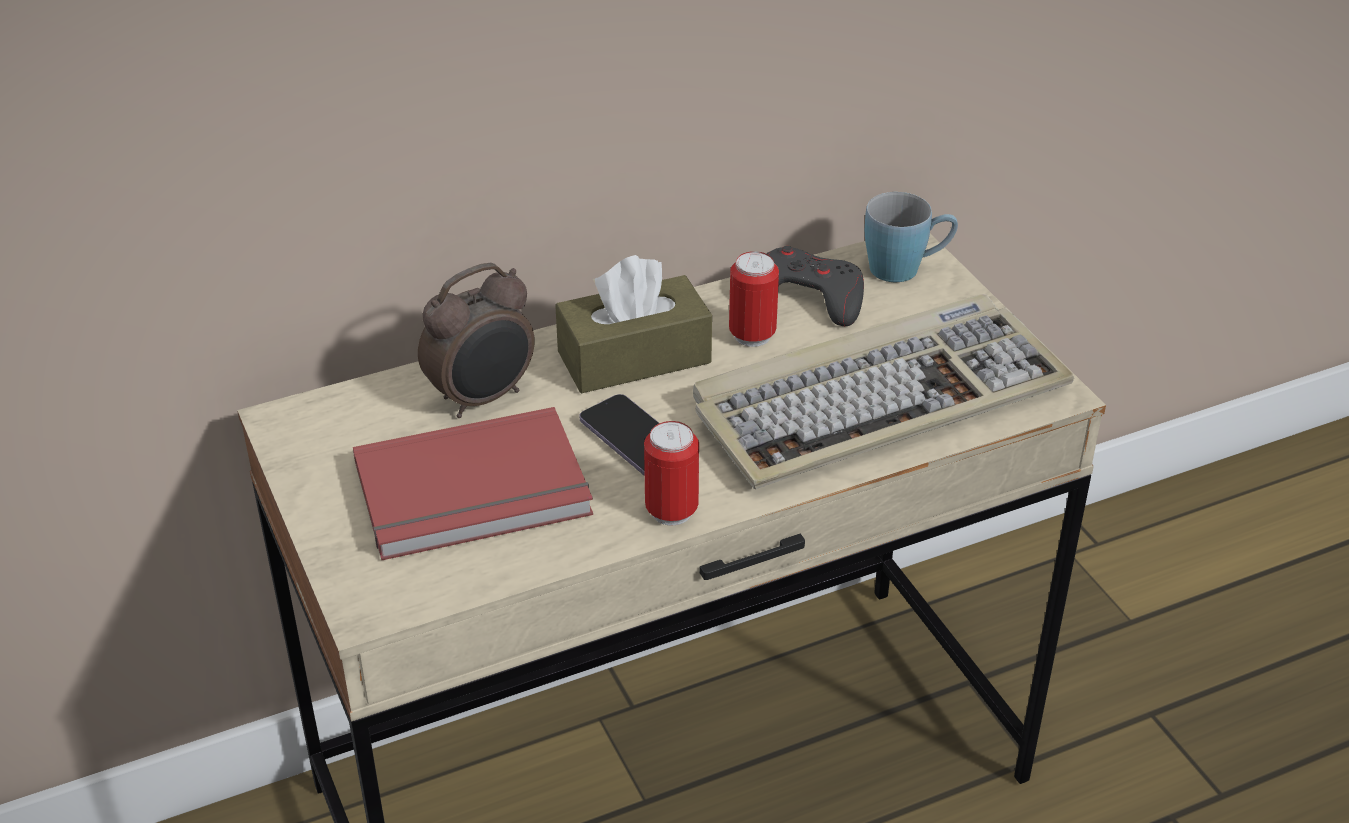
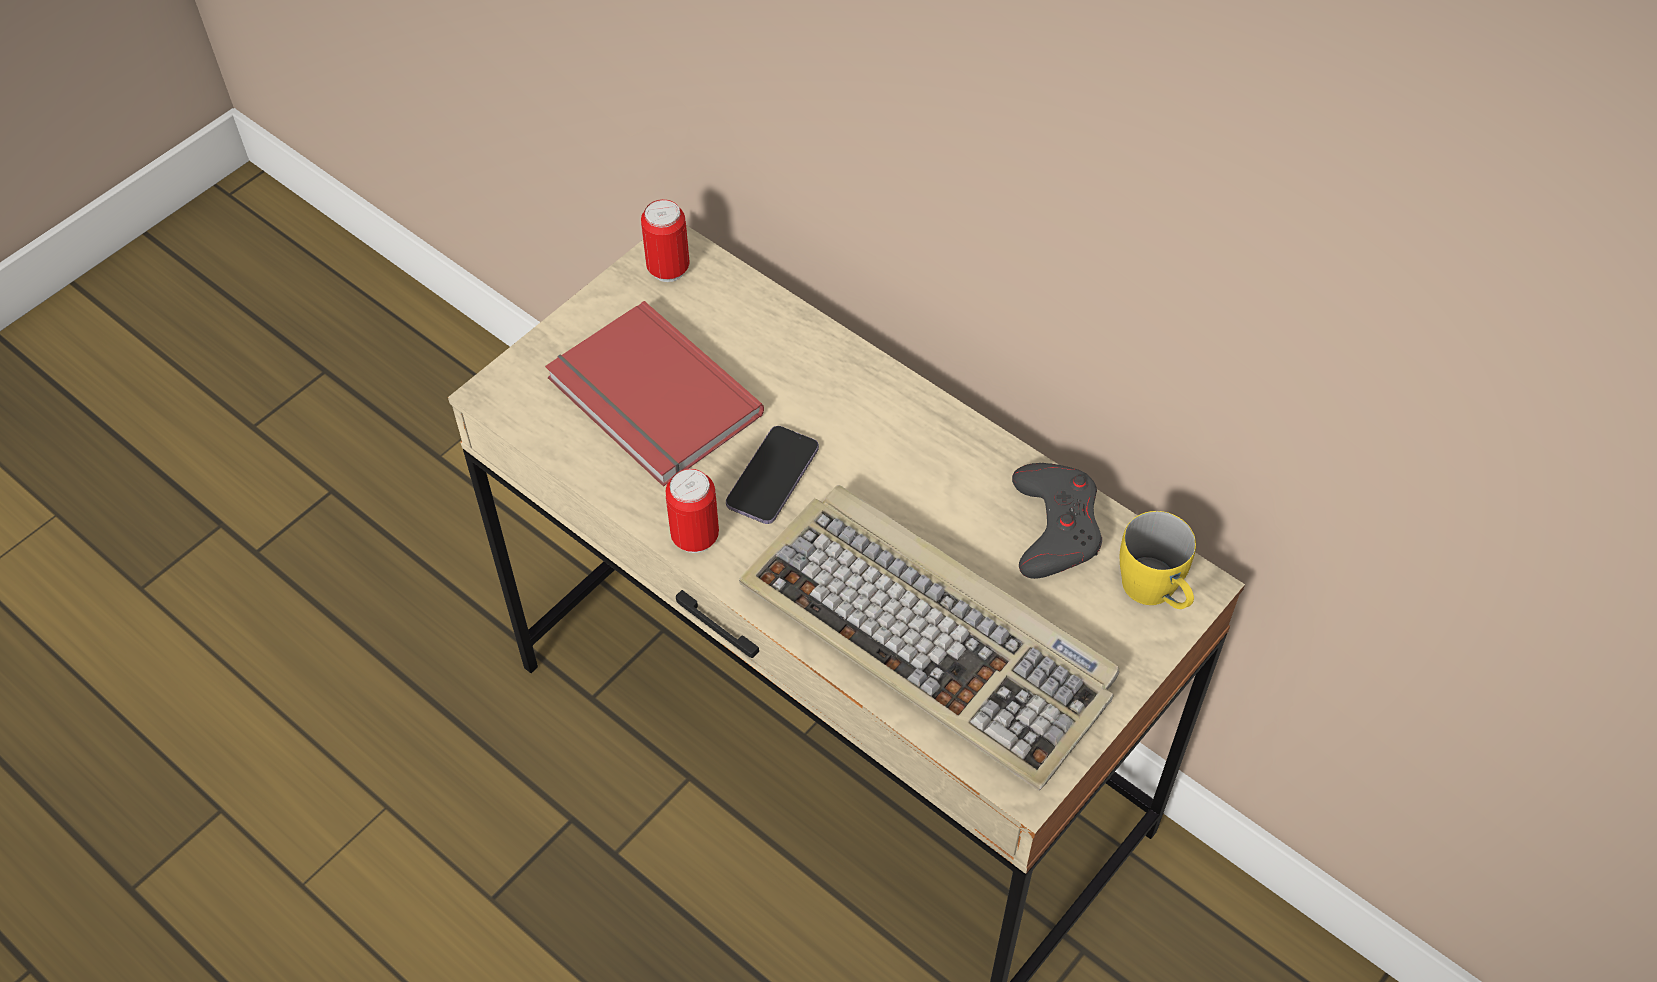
camera: 65 degrees right, 15 degrees up
(483, 398) = (768, 356): alarm clock -> none
(634, 357) = (882, 433): brown tissue box -> none
(752, 335) = (967, 507): can -> can (668, 269)
(906, 268) = (1155, 594): blue mug -> yellow mug

